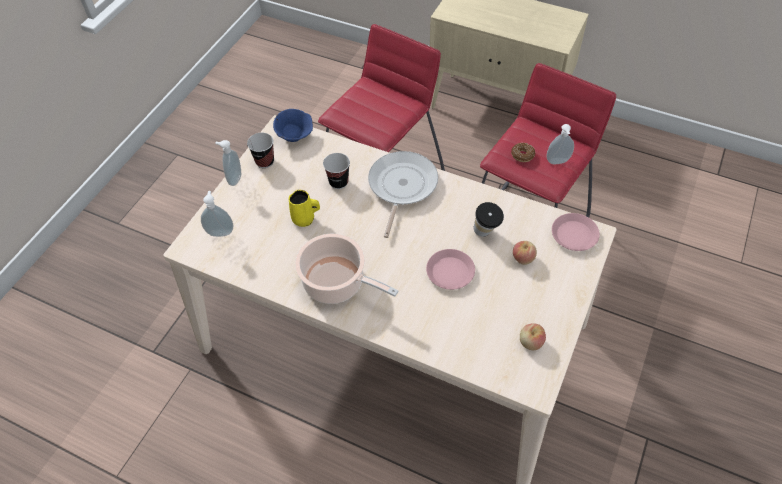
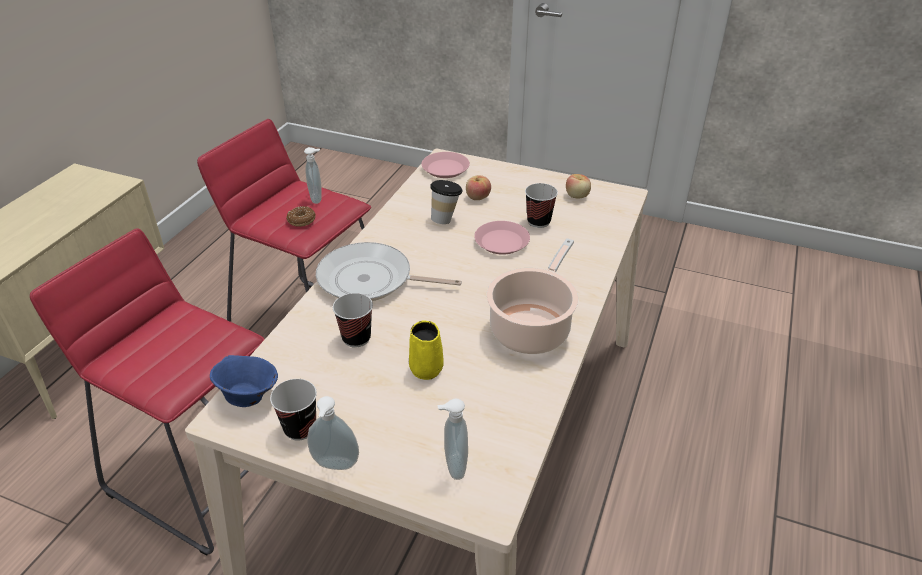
camera: 95 degrees left, 15 degrees down
(483, 303) = (538, 221): none -> cup

